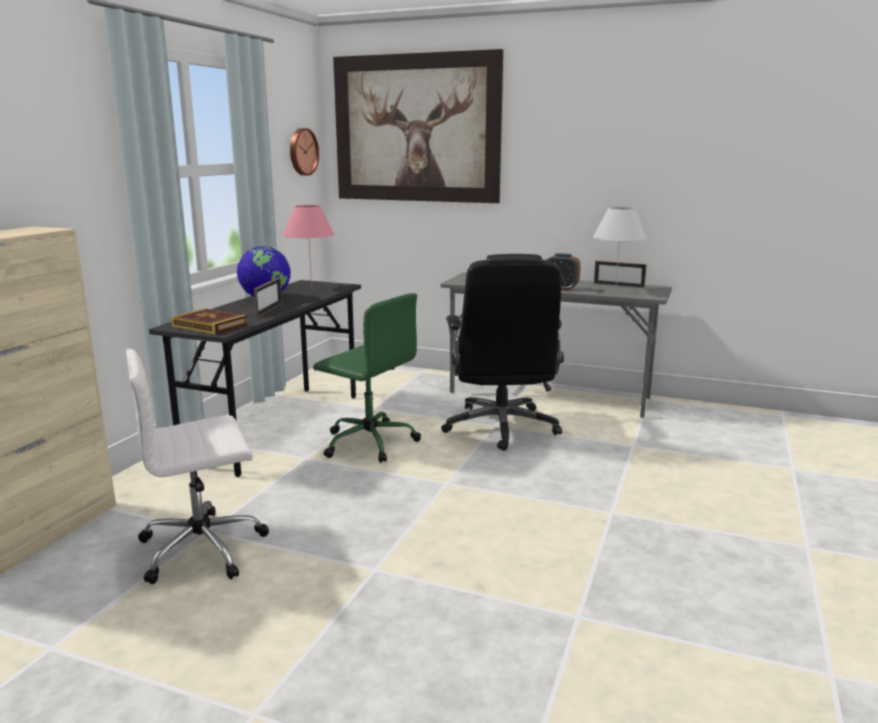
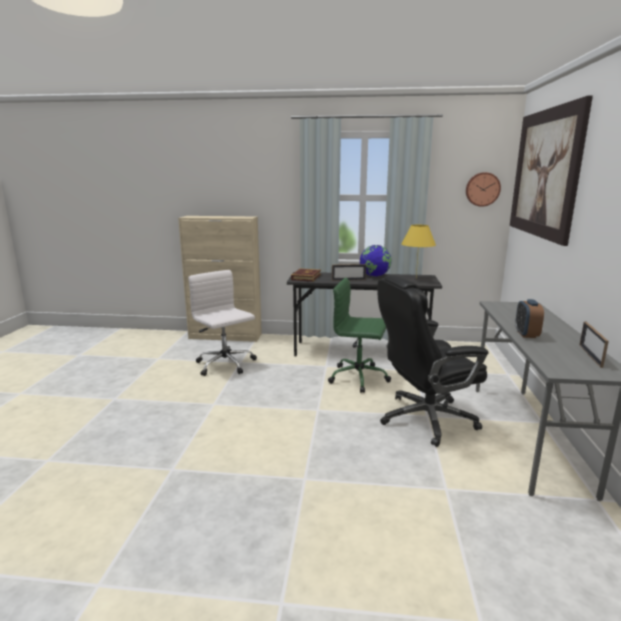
camera: 75 degrees right, 0 degrees up
(311, 287) = (416, 279): pink table lamp -> yellow table lamp
(368, 442) = (359, 378): green office chair -> green office chair turned 90 degrees clockwise
(615, 291) = (554, 355): white table lamp -> none

